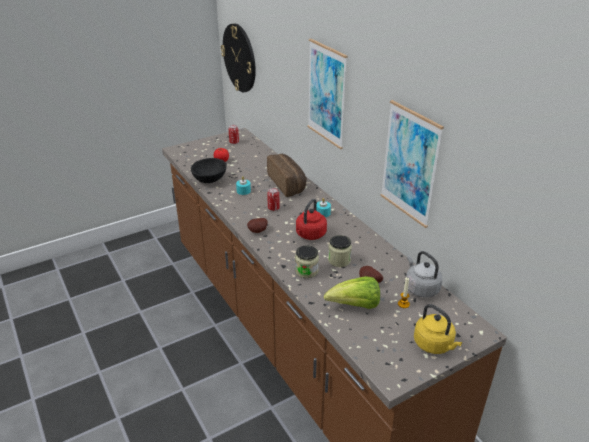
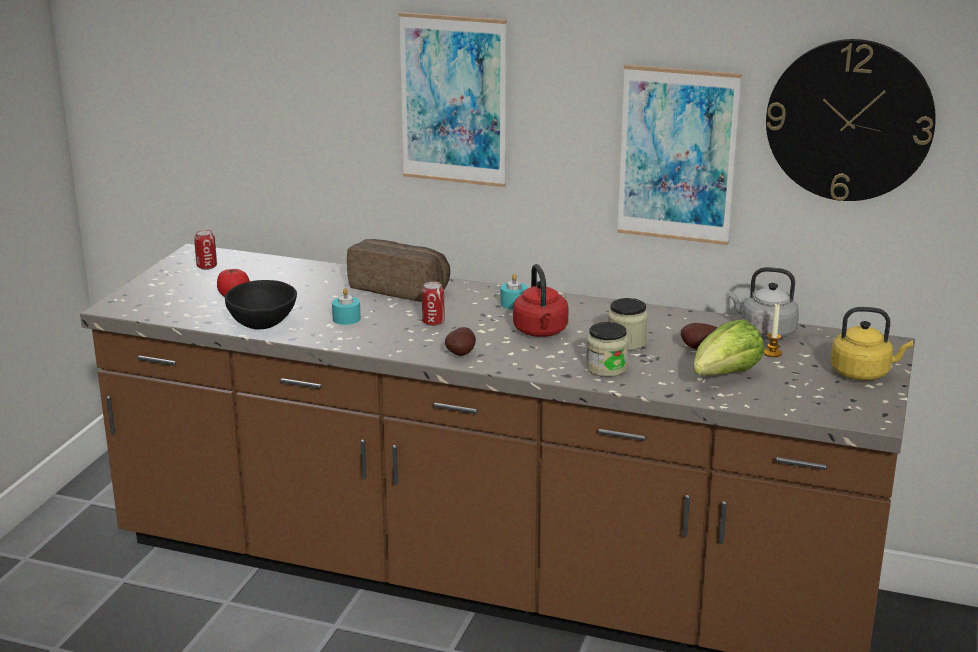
camera: 40 degrees left, 10 degrees down
(239, 58) = (153, 103): wall clock -> wall clock (849, 120)

